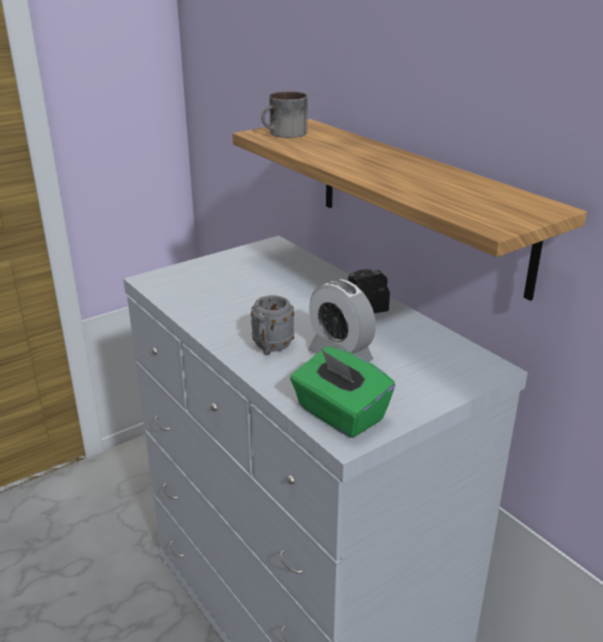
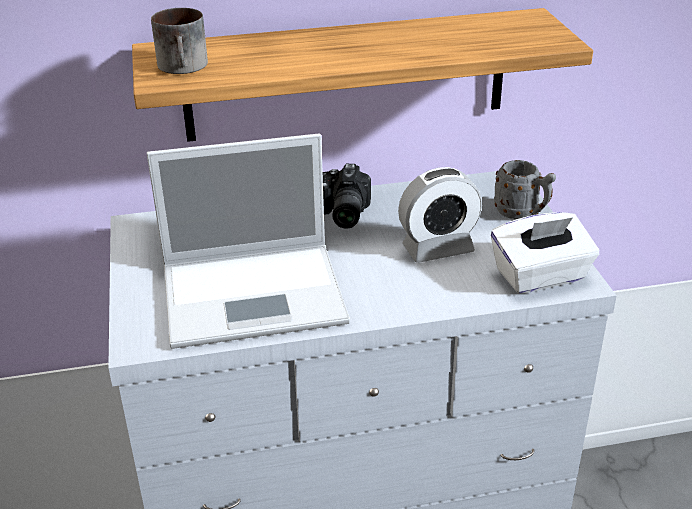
camera: 65 degrees left, 5 degrees up
(225, 300) = (257, 293): none -> laptop
(270, 348) = (393, 286): grey mug -> grey mug (522, 214)
(339, 414) = (541, 276): green tissue box -> white tissue box

